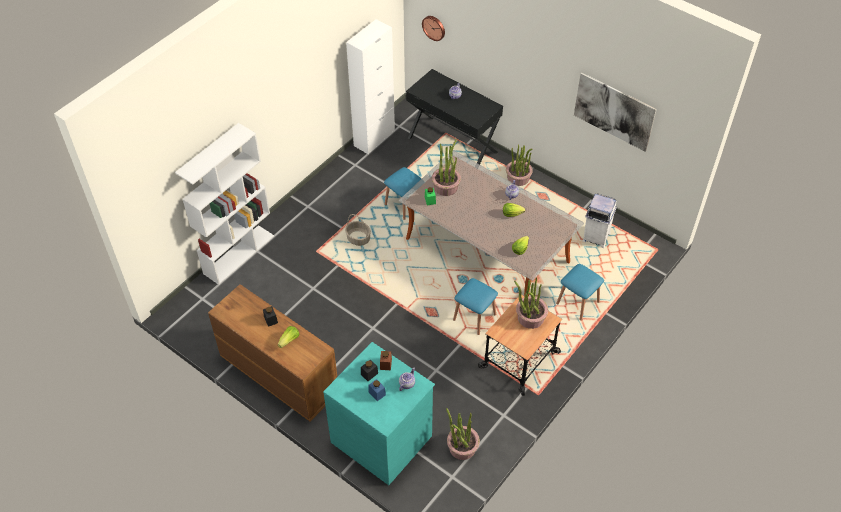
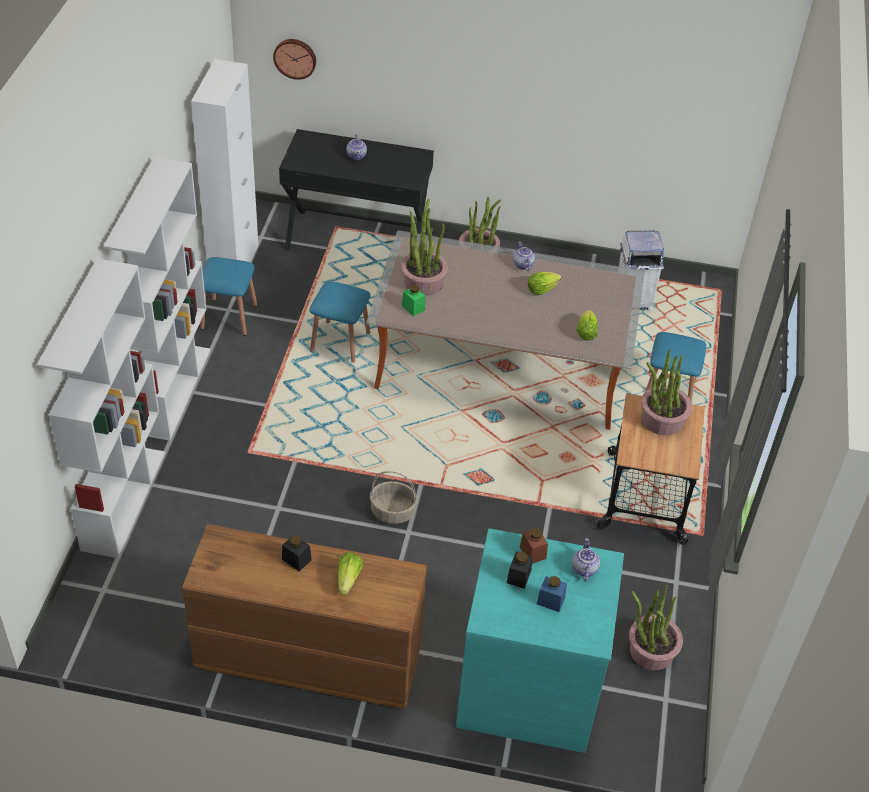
camera: 30 degrees left, 5 degrees down
(298, 202) = (173, 390): none -> white bookcase
(358, 238) = (301, 412): basket -> basket (392, 512)
(474, 317) = (544, 462): blue stool -> blue stool (229, 316)
(614, 111) = (629, 98): picture -> none

